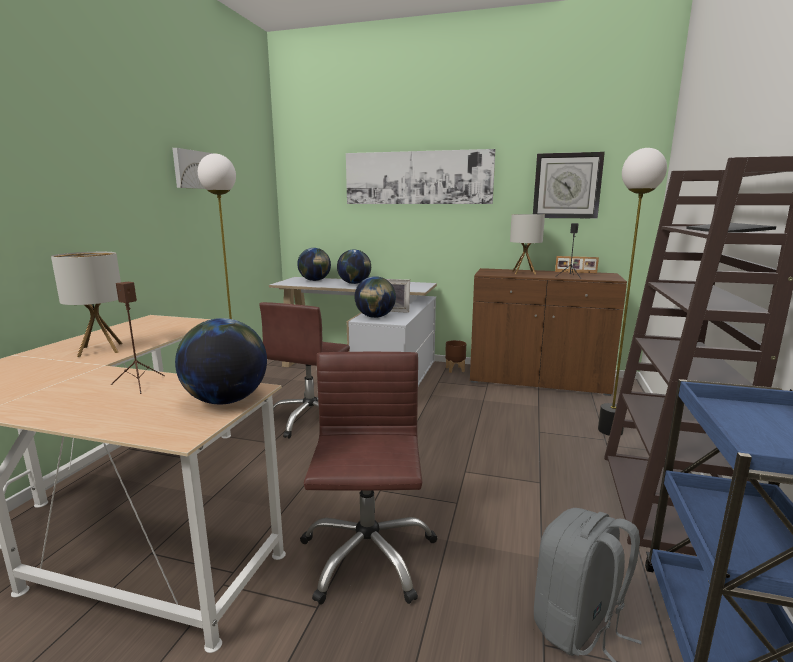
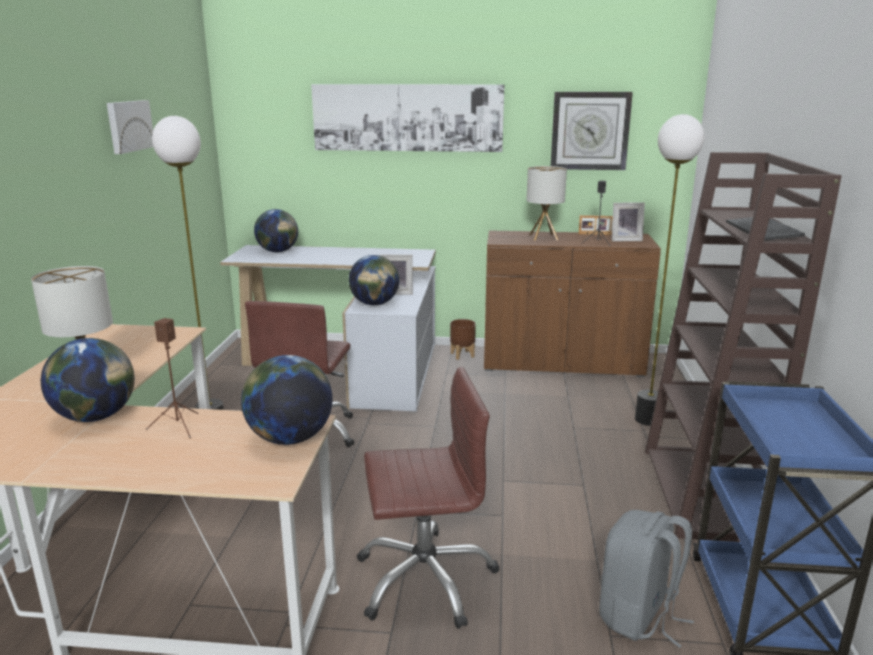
camera: 10 degrees left, 5 degrees up
(354, 283) = (333, 255): globe -> globe (96, 417)
(367, 555) = (425, 578): brown office chair -> brown office chair turned 90 degrees clockwise
(595, 275) = (625, 240): none -> picture frame

